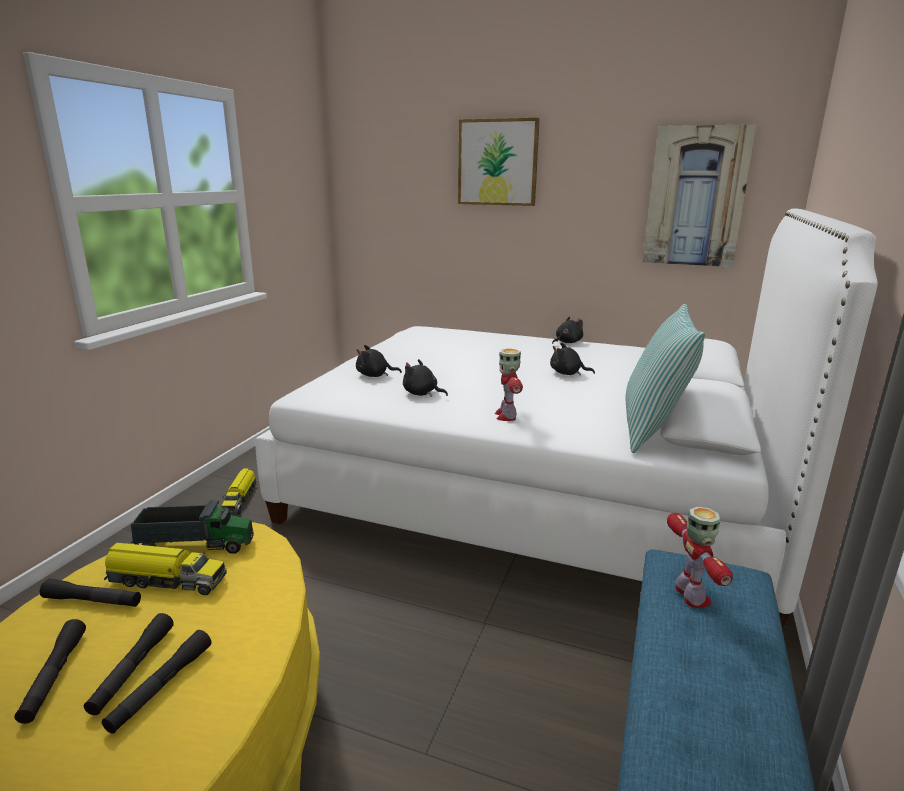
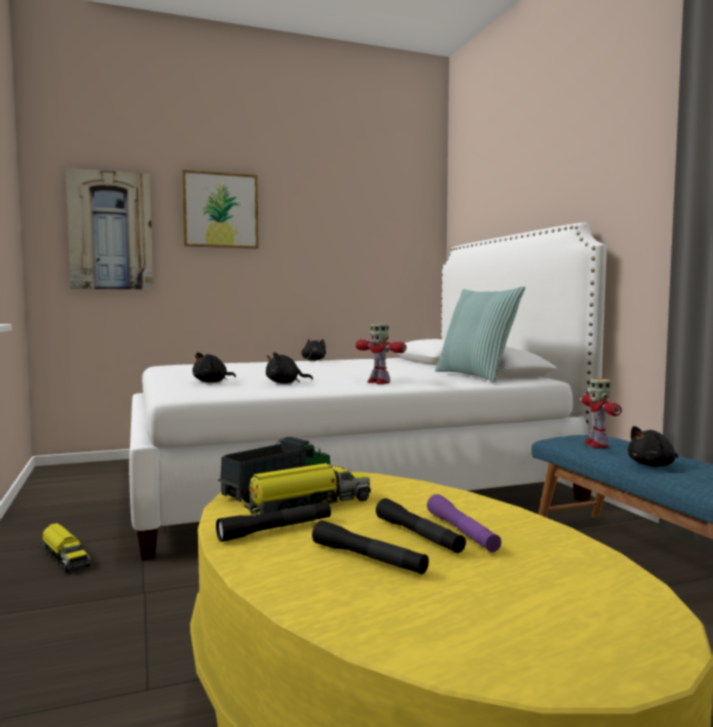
camera: 40 degrees left, 15 degrees down
(161, 687) = (462, 532): black flashlight -> purple flashlight
(567, 373) = (359, 368): black plush toy -> black plush toy (653, 465)
(691, 596) = (596, 444): toy robot -> toy robot turned 135 degrees counterclockwise
(696, 197) = (380, 243): picture -> picture (111, 231)

